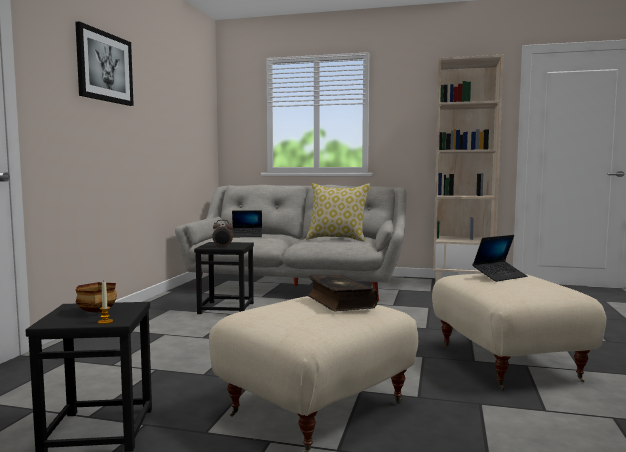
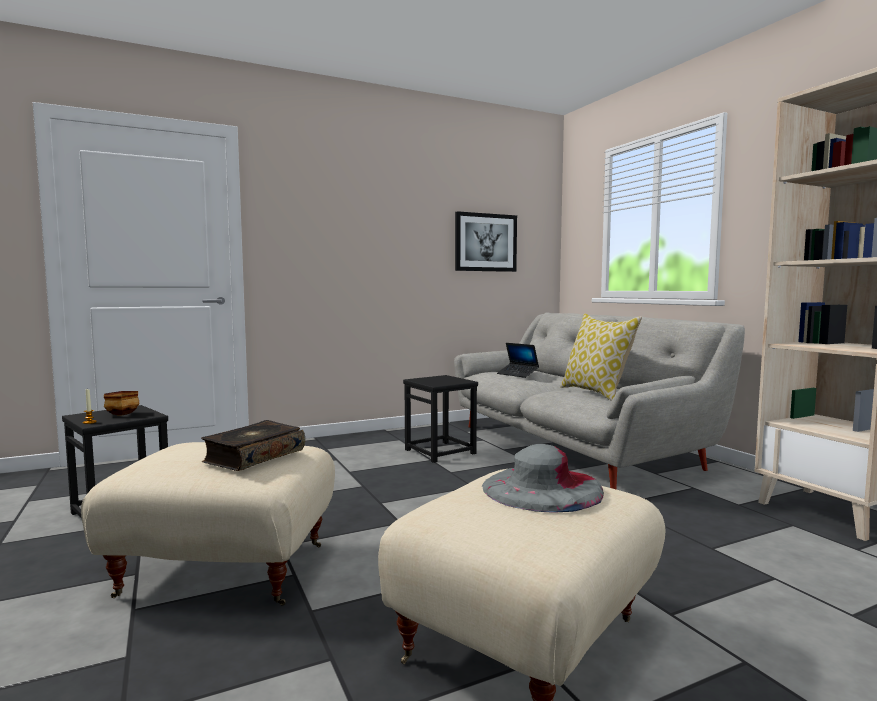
camera: 50 degrees right, 0 degrees up
(104, 67) = (355, 196): picture -> picture (485, 242)
(222, 247) = (426, 382): alarm clock -> none
(499, 276) = (542, 488): laptop -> grey hat

